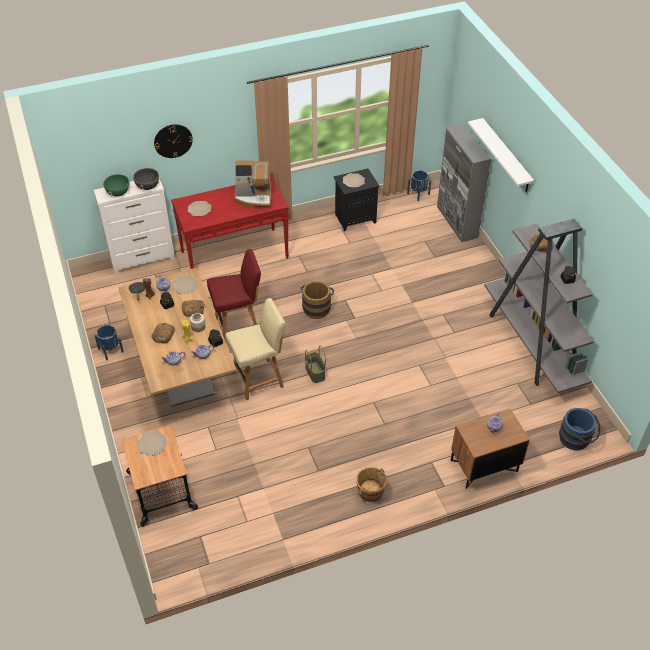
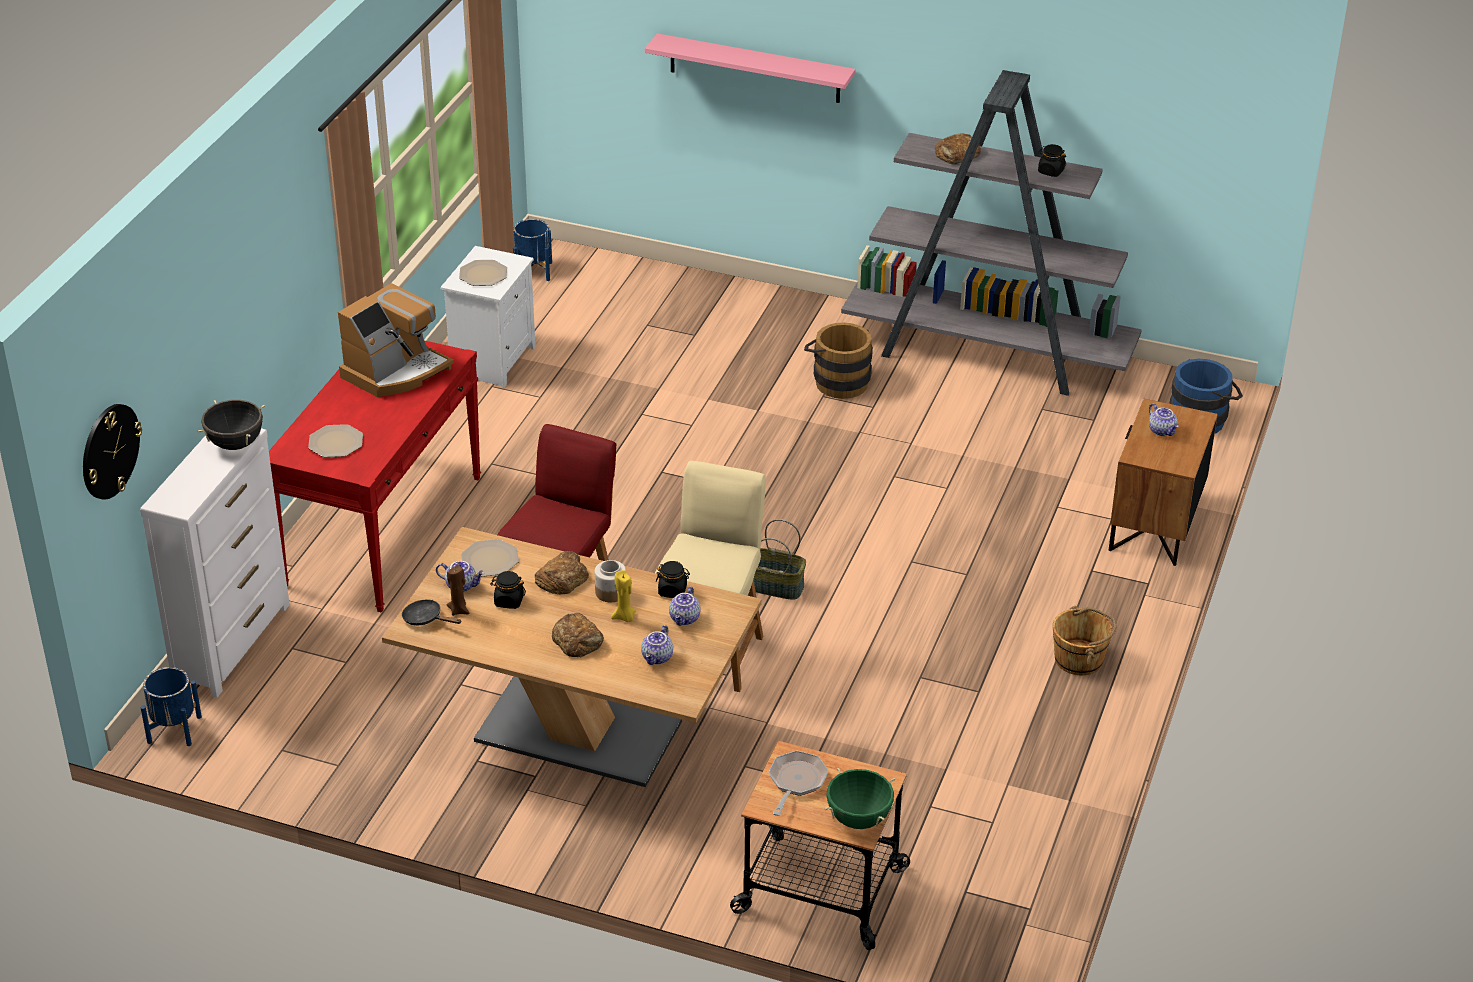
camera: 50 degrees left, 10 degrees down
(110, 350) = (410, 797): blue planter -> blue planter (175, 729)
(118, 193) = (199, 484): green cooking pot -> green cooking pot (859, 819)
(152, 444) = (796, 782): plate -> frying pan
(173, 140) = (228, 323): wall clock -> wall clock (109, 451)
(317, 307) = (636, 508): brown bucket -> brown bucket (838, 380)
(355, 218) = (492, 360): black nightstand -> white nightstand
(457, 222) = (651, 273): grey cabinet -> none
(506, 156) = (754, 68): white shelf -> pink shelf

